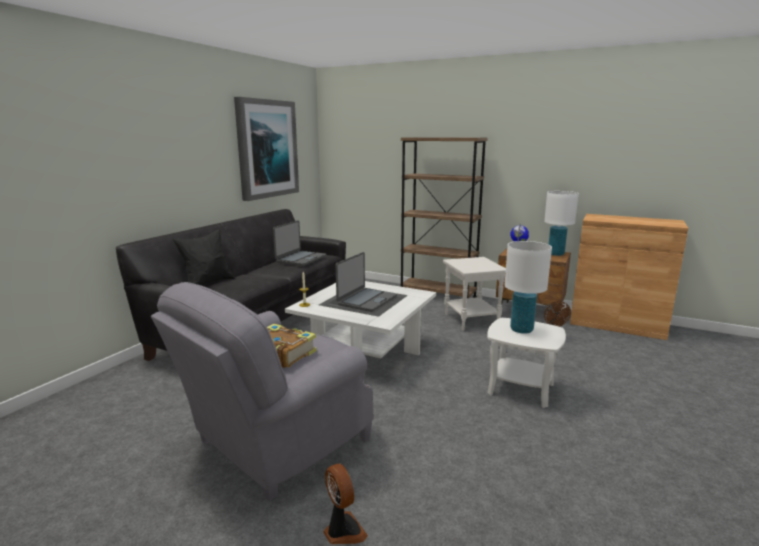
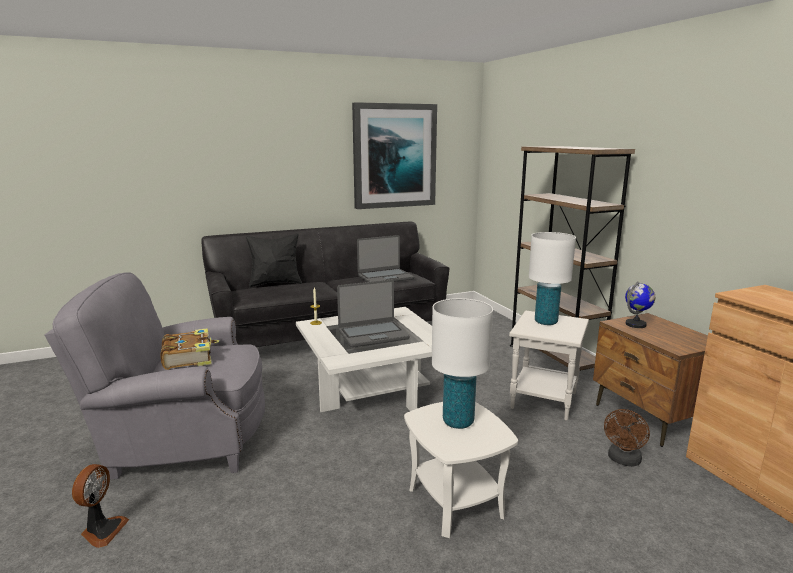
camera: 40 degrees right, 0 degrees up
(556, 254) = (696, 340): white table lamp -> white table lamp (546, 322)

